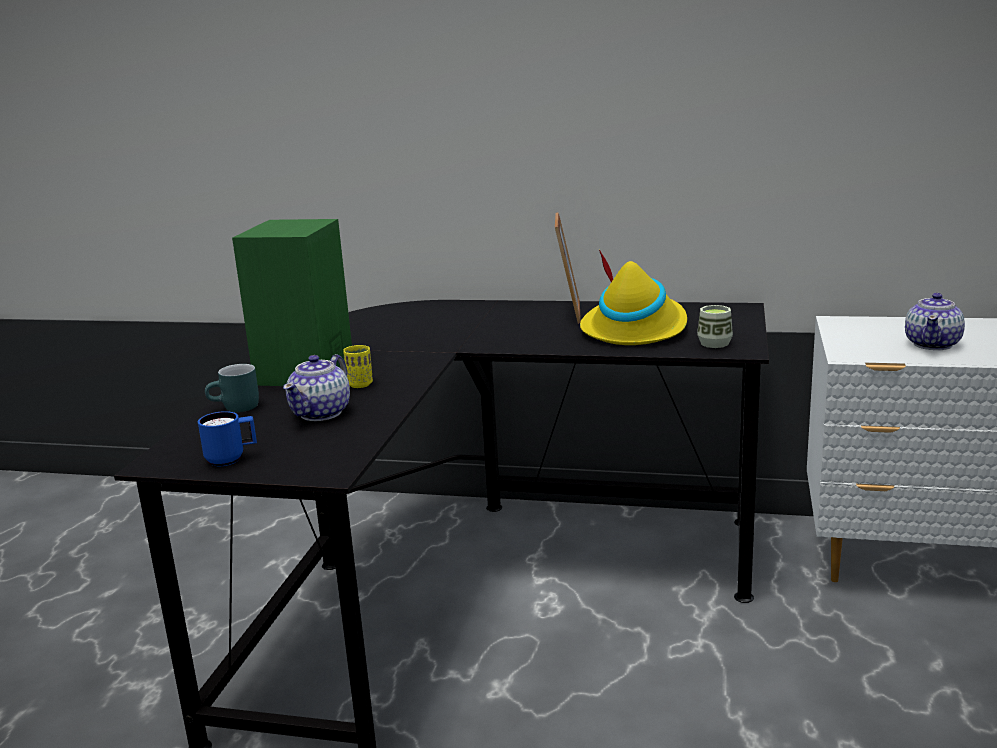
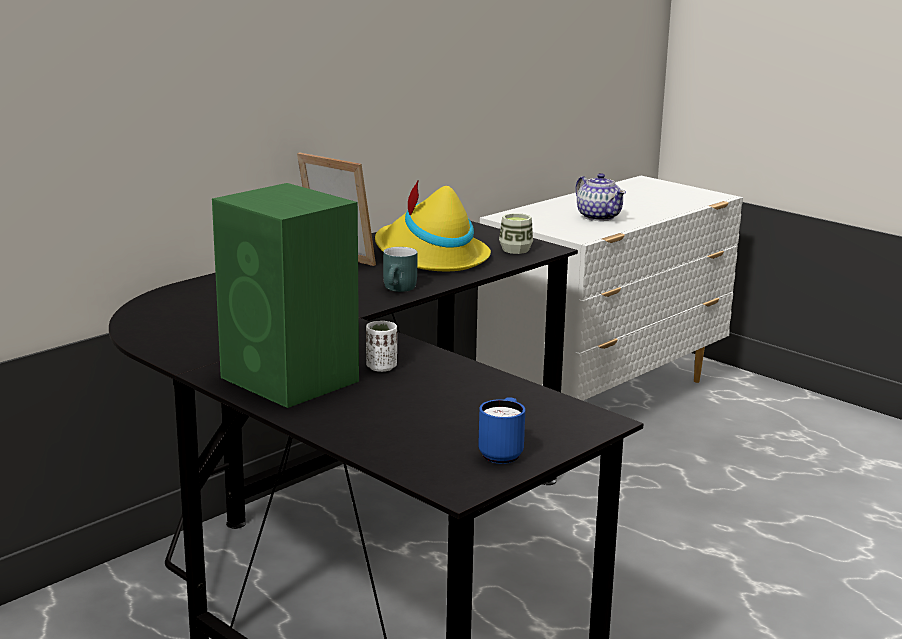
camera: 60 degrees left, 0 degrees up
(236, 408) = (350, 427): turquoise mug -> turquoise mug (400, 289)
(321, 413) = (436, 396): teapot -> none
(360, 384) = (381, 367): yellow cup -> white cup

